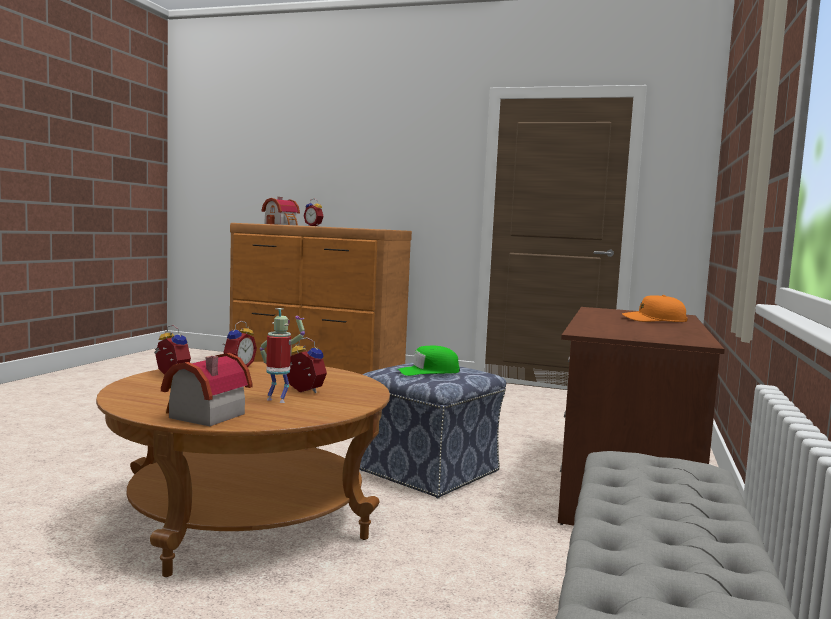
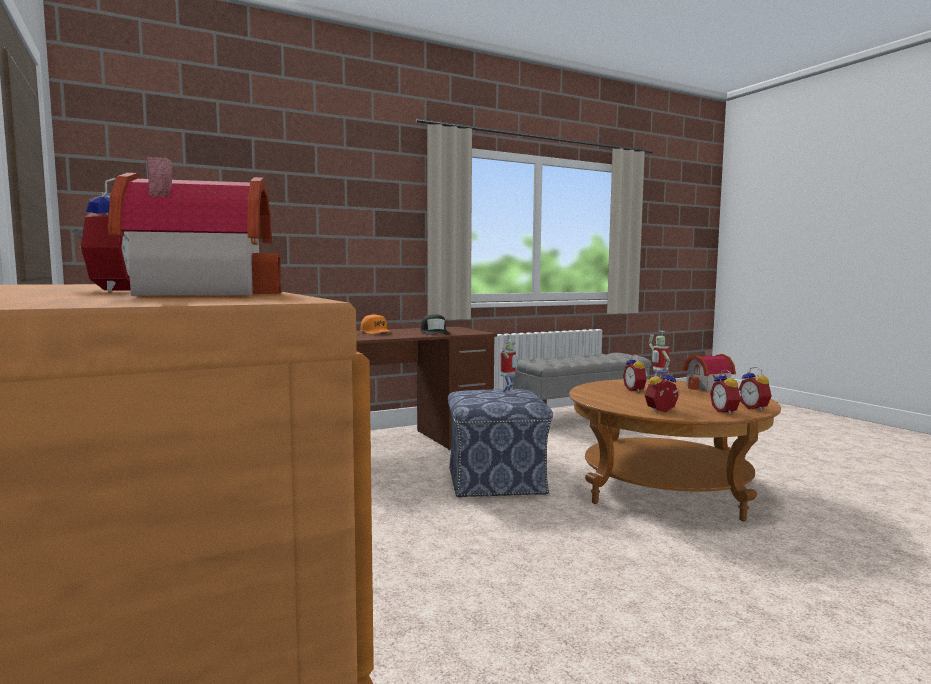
camera: 135 degrees left, 0 degrees up
(134, 385) = (755, 408): none -> alarm clock
(428, 372) = (508, 394): green cap -> toy robot
(615, 326) = (434, 332): none -> black cap

